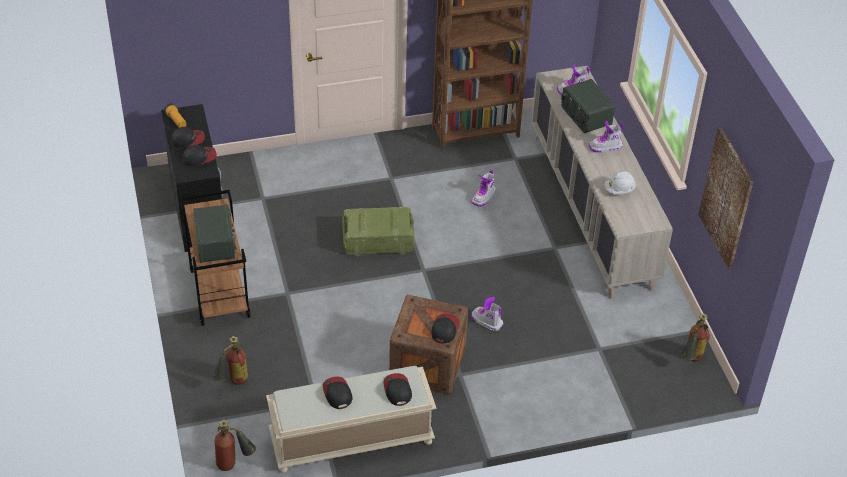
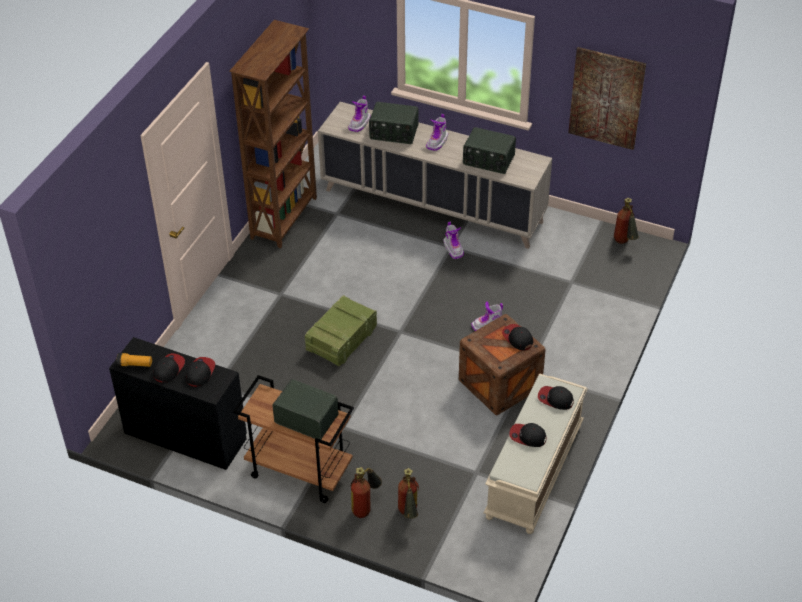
camera: 50 degrees left, 0 degrees up
(234, 464) = (496, 560): fire extinguisher -> fire extinguisher (366, 506)
(484, 197) = (359, 254): boot -> boot (453, 249)
(619, 190) = (488, 161): white hard hat -> radio

